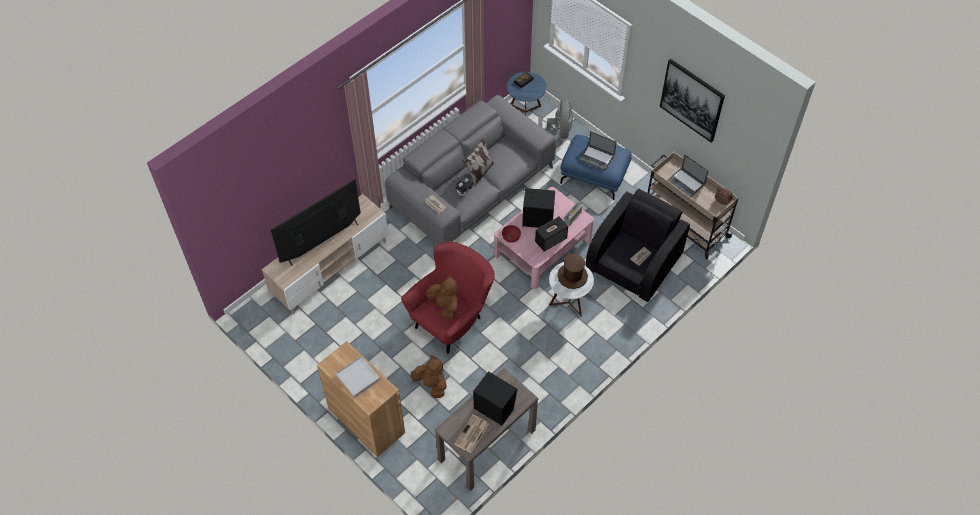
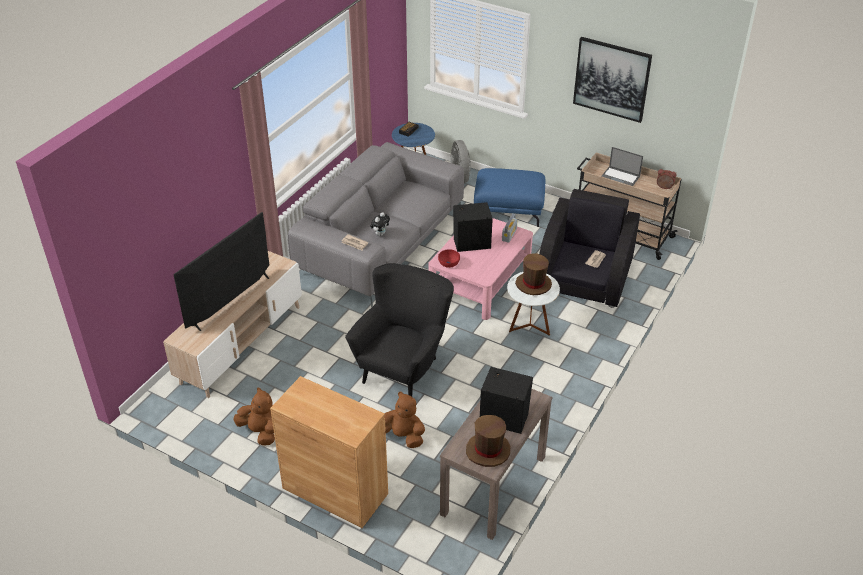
camera: 15 degrees left, 15 degrees down
(358, 377) = (328, 410): white tray -> none
(445, 305) = (397, 340): brown plush toy -> brown plush toy (260, 432)
(452, 320) = (404, 367): red armchair -> black armchair
(471, 434) = (488, 451): newspaper -> brown hat
(479, 173) = (390, 214): pillow -> none
(551, 240) = (494, 258): speaker -> none
(597, 157) = (512, 182): laptop -> none

